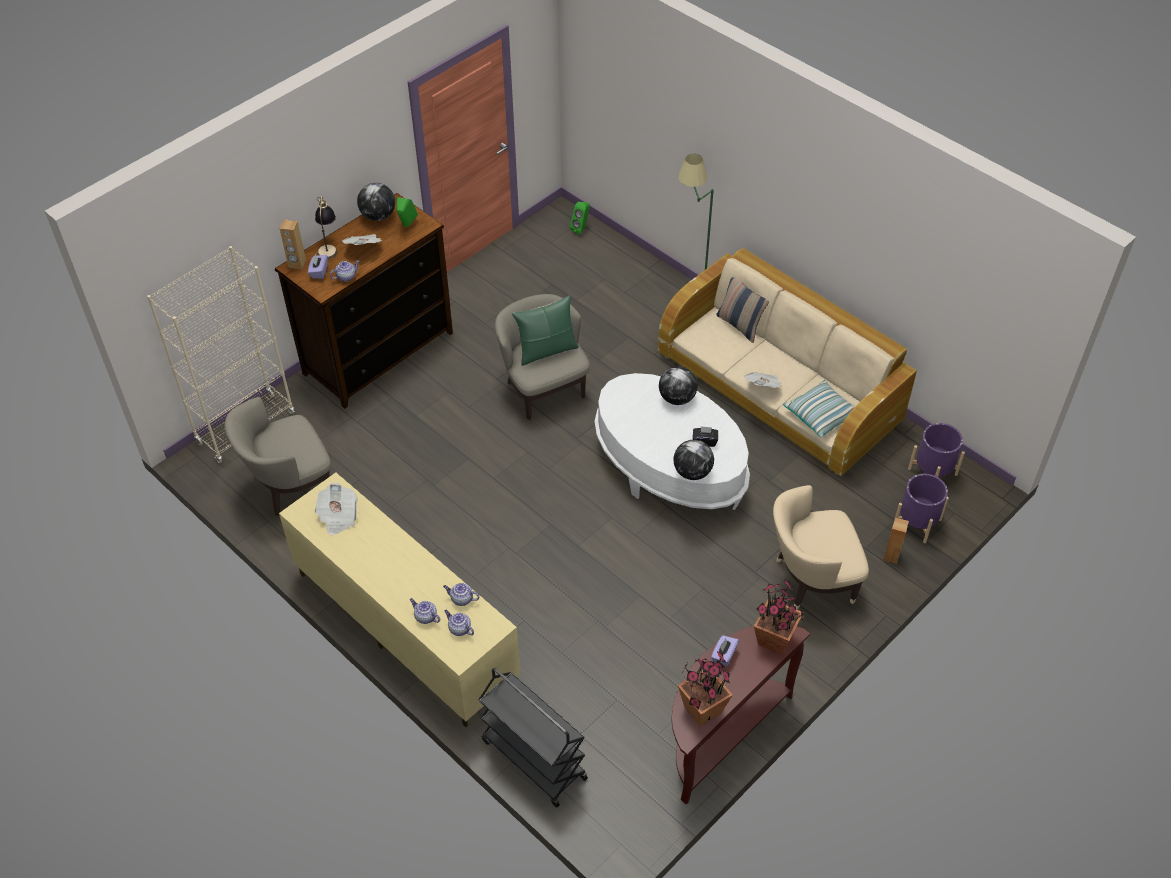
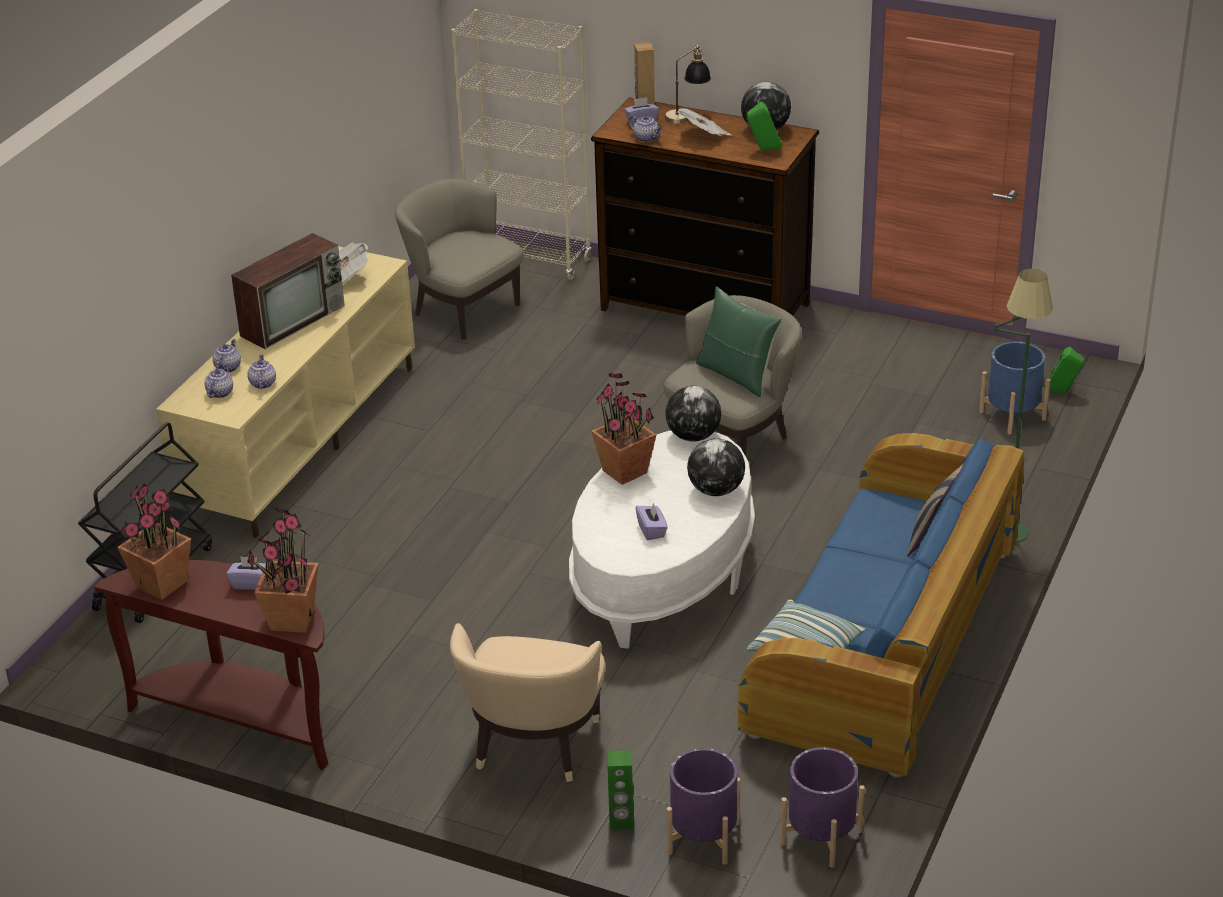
camera: 70 degrees right, 15 degrees down
(379, 560) = (294, 319): none -> television
(592, 258) = (1012, 416): none -> blue planter
(634, 435) = (625, 472): none -> potted plant
(692, 472) = (589, 532): globe -> globe (693, 436)
(704, 441) = (651, 530): black tissue box -> purple tissue box
(763, 386) = (824, 584): newspaper -> none
(779, 388) = (885, 642): beige sofa -> blue sofa
(810, 580) = (533, 747): beige armchair -> beige armchair turned 135 degrees counterclockwise
(891, 556) = (621, 822): brown speaker -> green speaker

